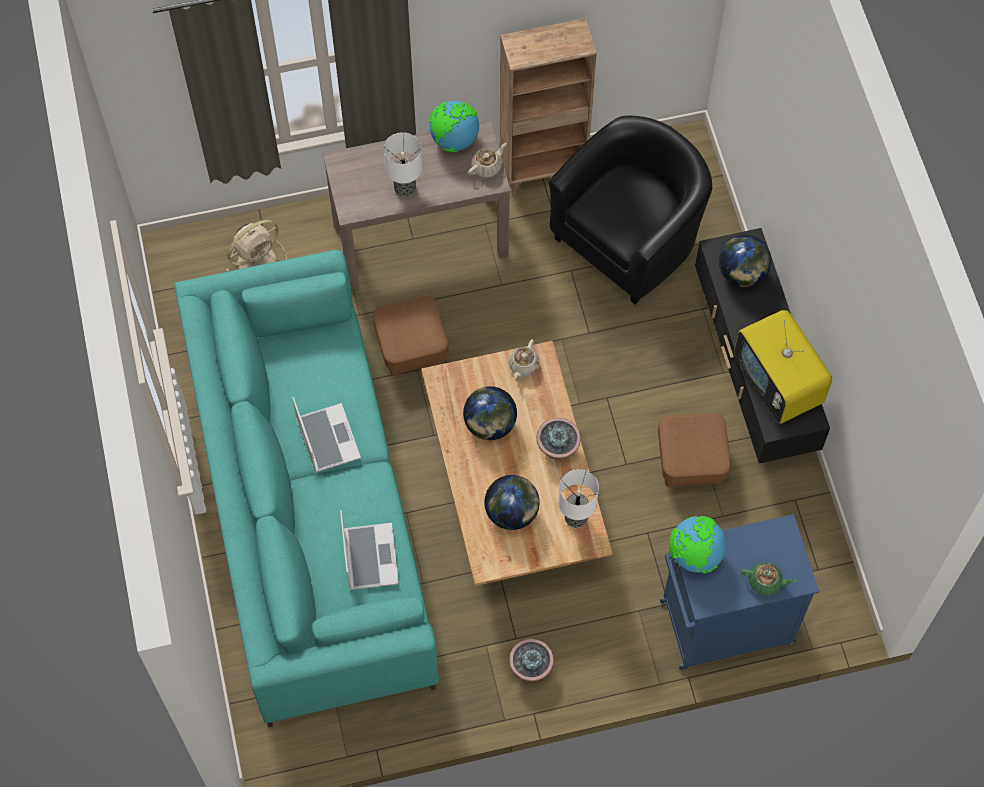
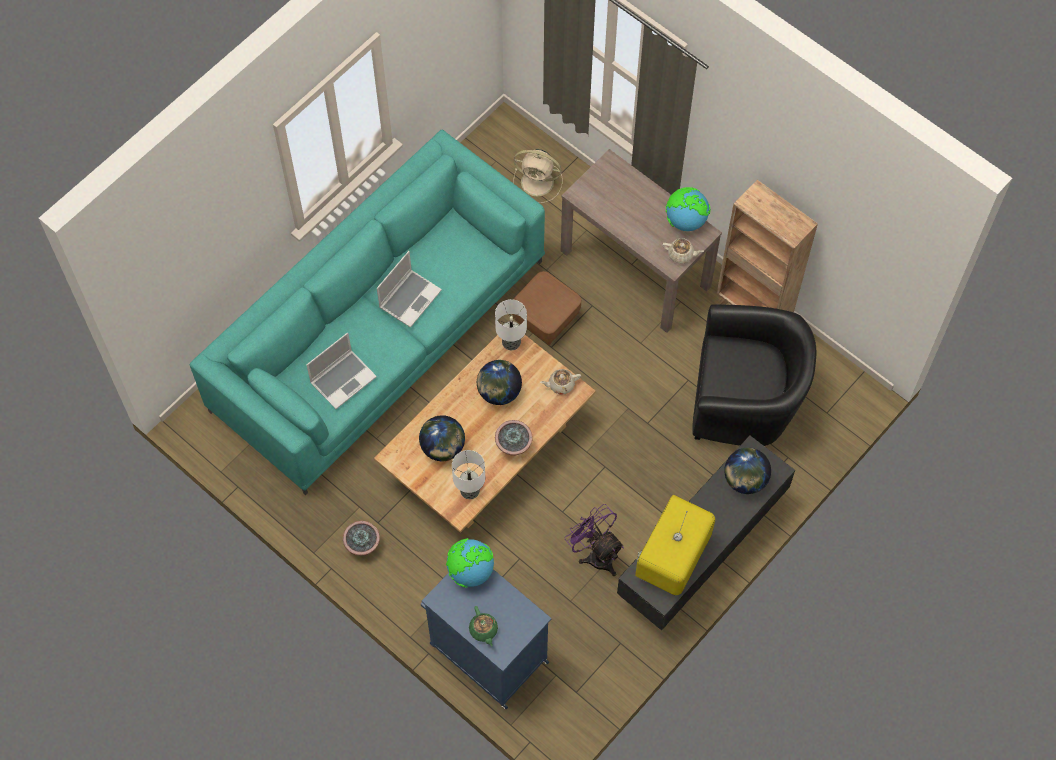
camera: 55 degrees right, 0 degrees up
(404, 187) = (623, 214): table lamp -> table lamp (511, 341)
(690, 462) = (596, 553): brown ottoman -> purple fan

